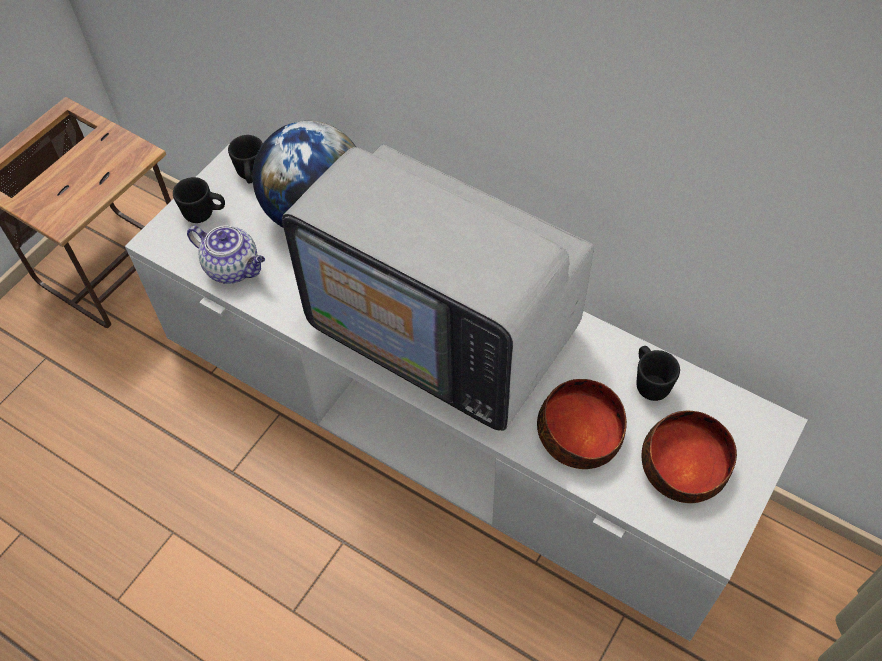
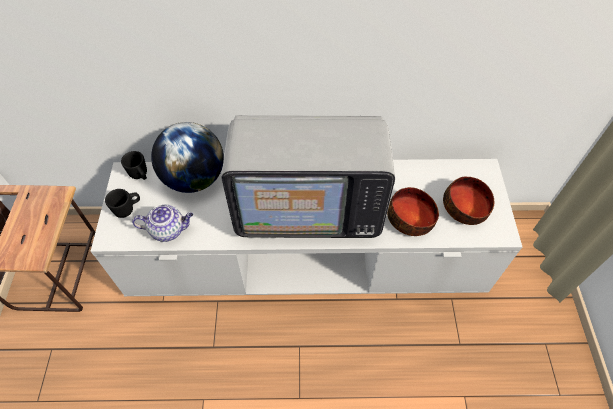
camera: 35 degrees left, 0 degrees up
(649, 382) = (421, 177): black mug -> none

